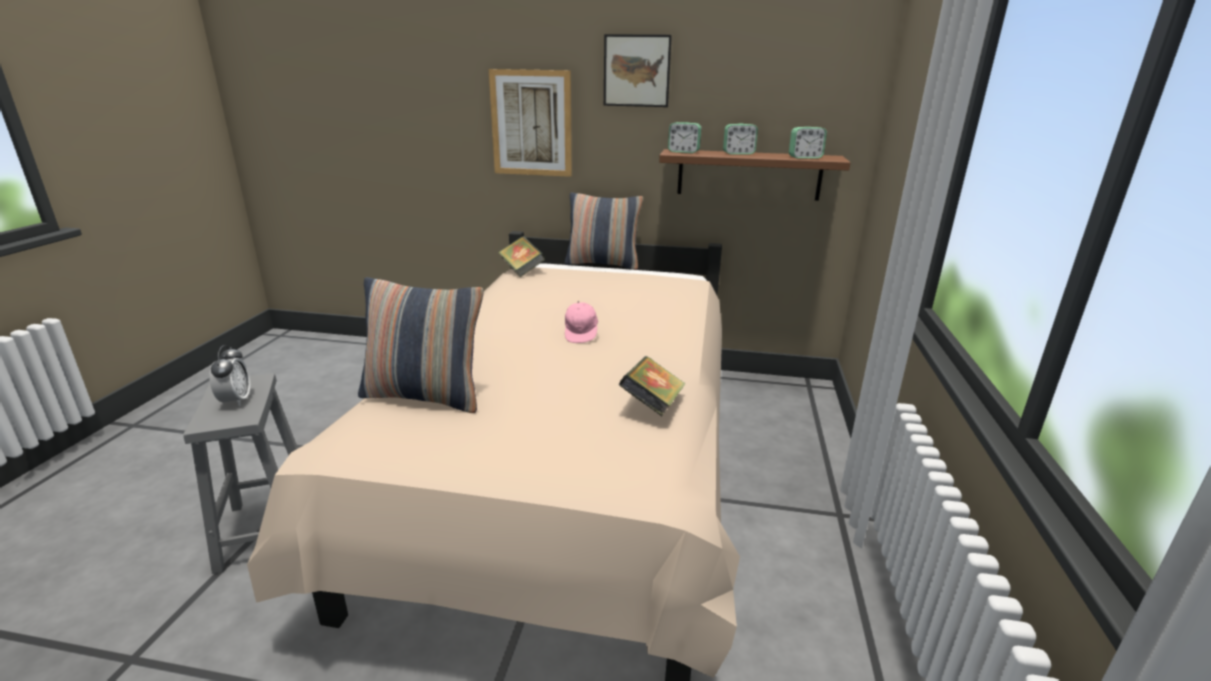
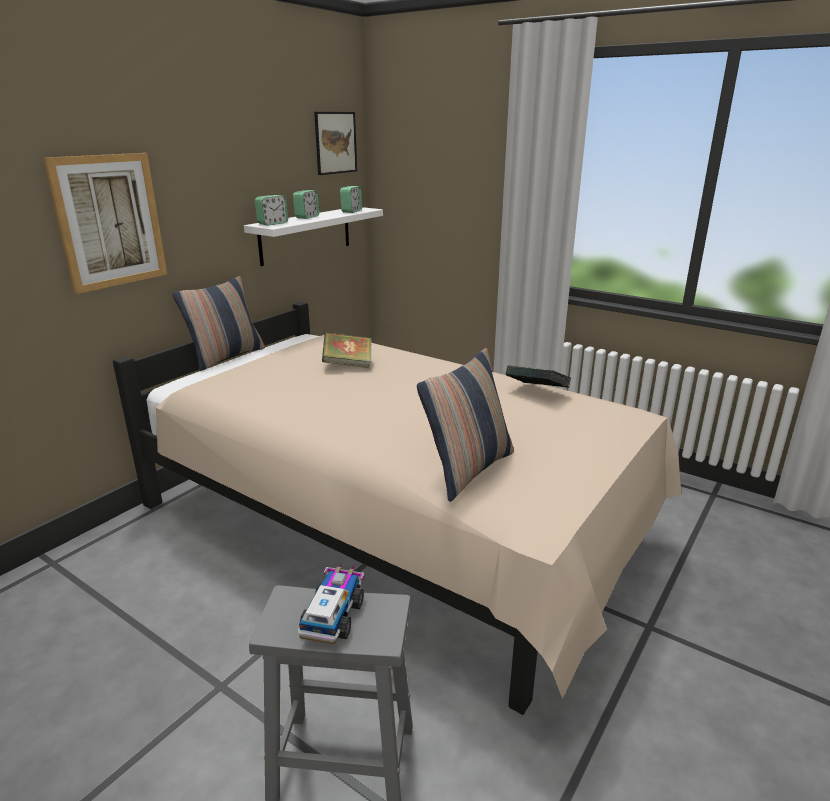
camera: 65 degrees left, 0 degrees up
(236, 400) = (333, 615): alarm clock -> toy truck
(522, 270) = (196, 389): book -> book (348, 364)
(581, 333) = (398, 391): pink cap -> none
(636, 71) = (209, 149): picture -> picture (335, 143)
(749, 174) = (306, 235): brown shelf -> white shelf

